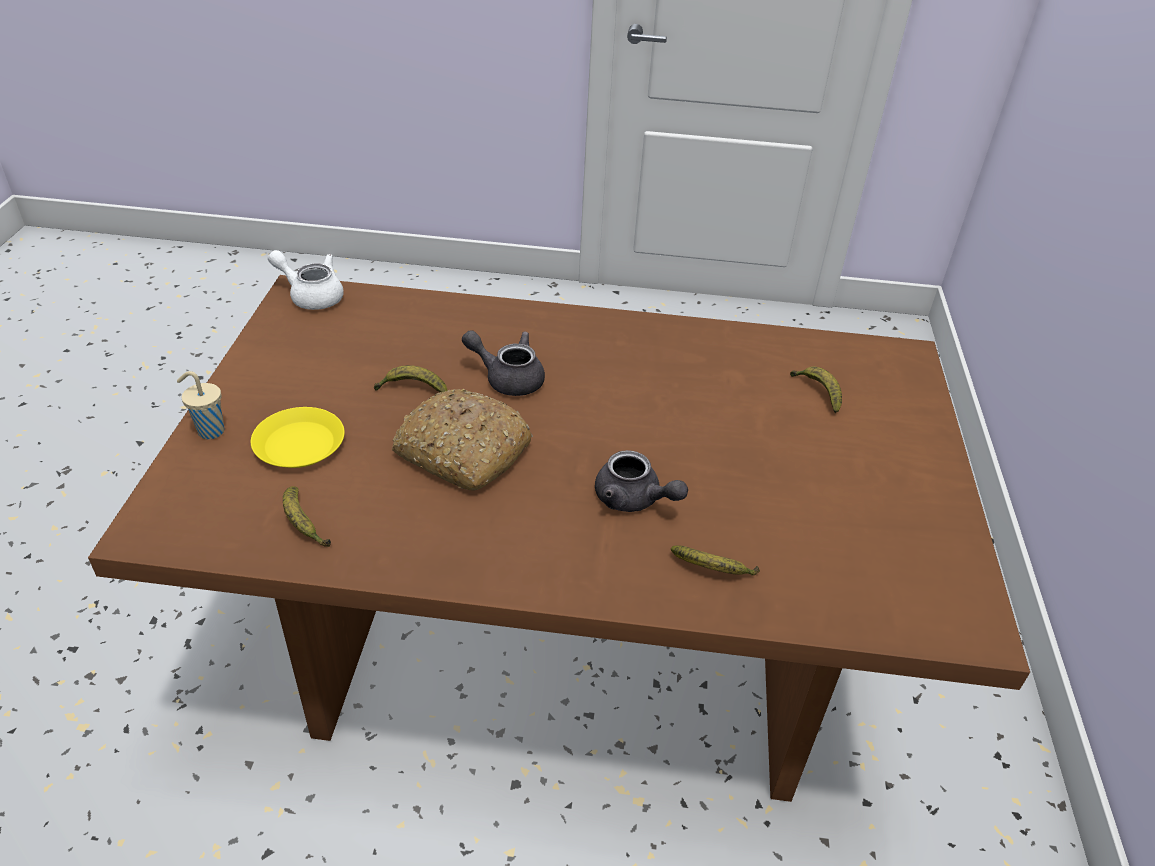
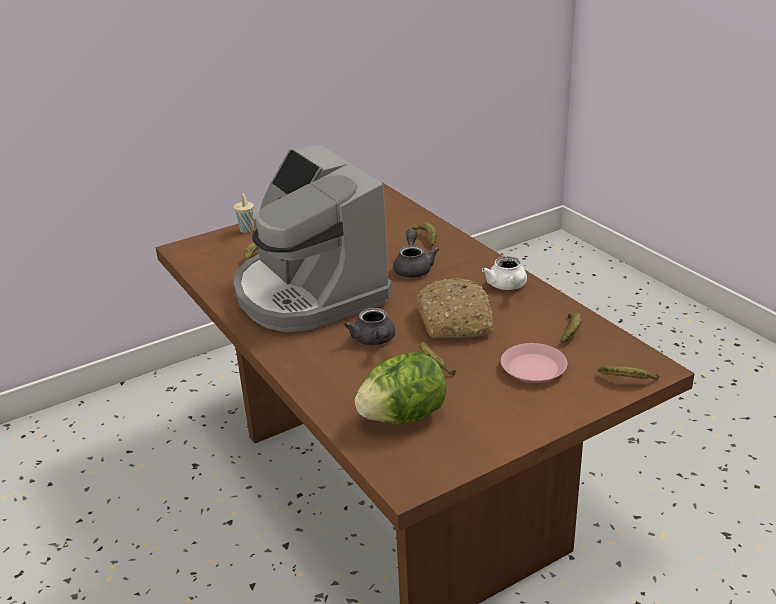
camera: 125 degrees left, 10 degrees down
(171, 493) = (628, 380): none -> banana
(209, 431) = (578, 404): beige cup -> beige cup (247, 230)
(299, 445) = (534, 368): yellow plate -> pink plate
(311, 295) = (402, 472): white teapot -> white teapot (508, 286)
(370, 330) = (403, 416): none -> lettuce
(673, 388) = (308, 292): none -> coffee machine

